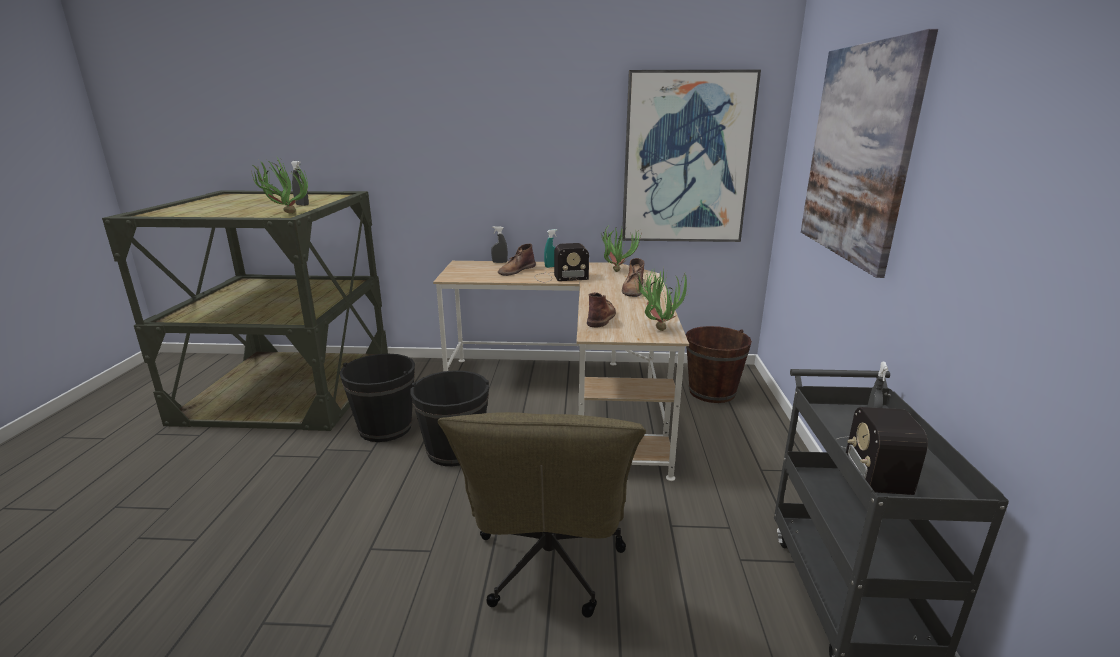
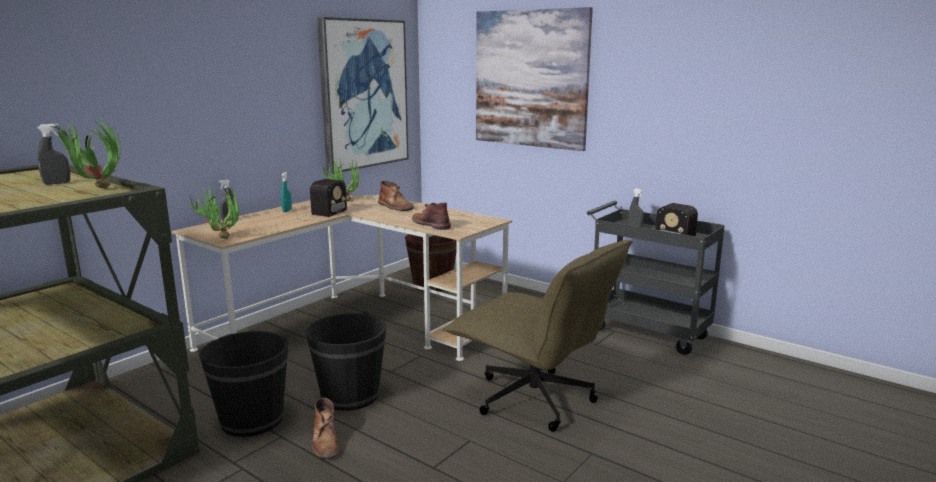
camera: 55 degrees left, 5 degrees down
(516, 270) = (267, 220): brown boot -> brown boot (325, 441)
(659, 327) = (476, 218): potted plant -> potted plant (220, 237)

